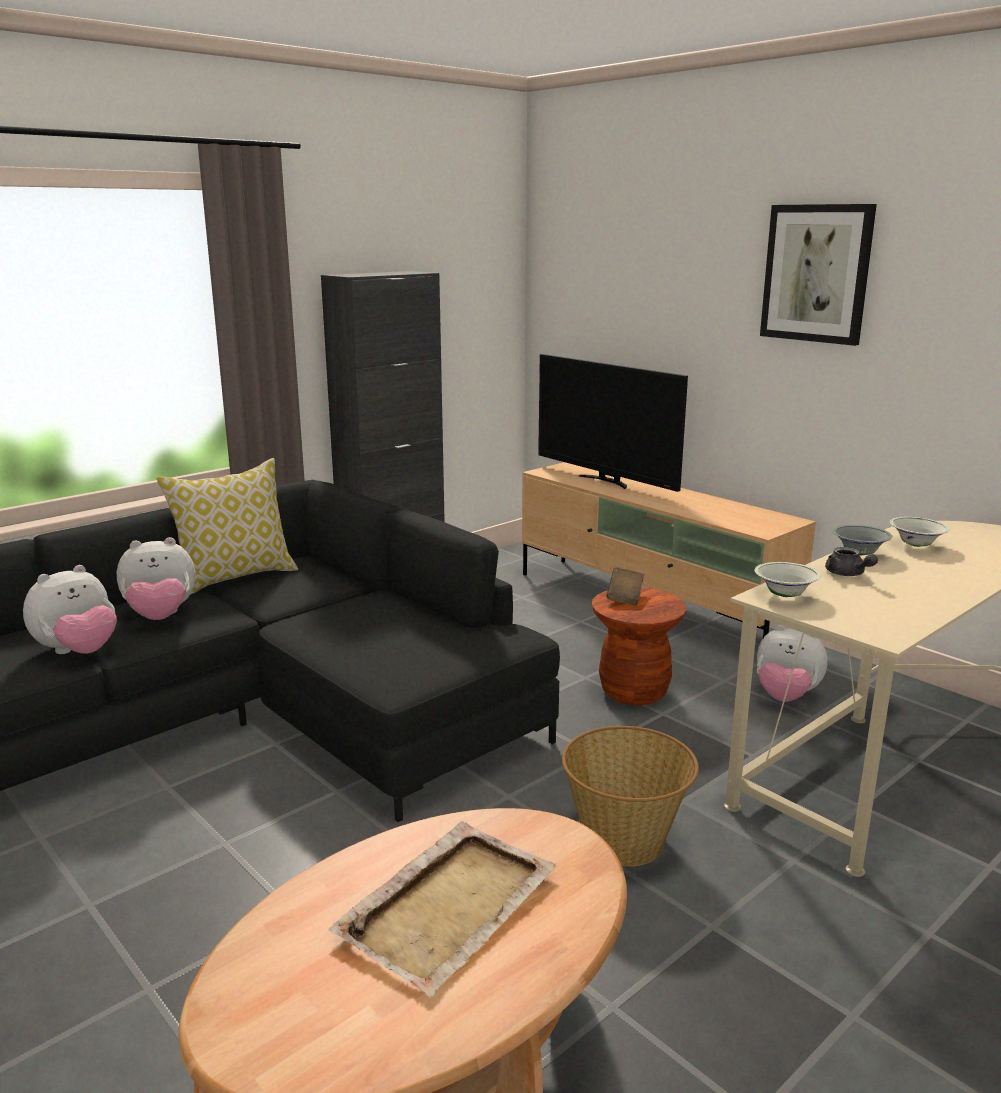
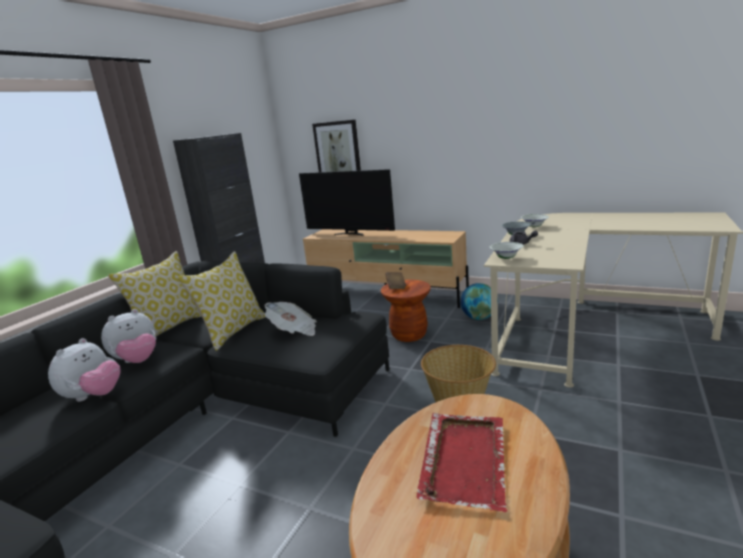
camera: 20 degrees left, 0 degrees up
(314, 607) = (233, 331): none -> pillow
(395, 631) = (294, 331): none -> newspaper
(450, 905) = (464, 459): beige tray -> red tray
(786, 697) = (479, 318): plush toy -> globe
(816, 273) = (445, 107): picture -> picture (337, 151)

